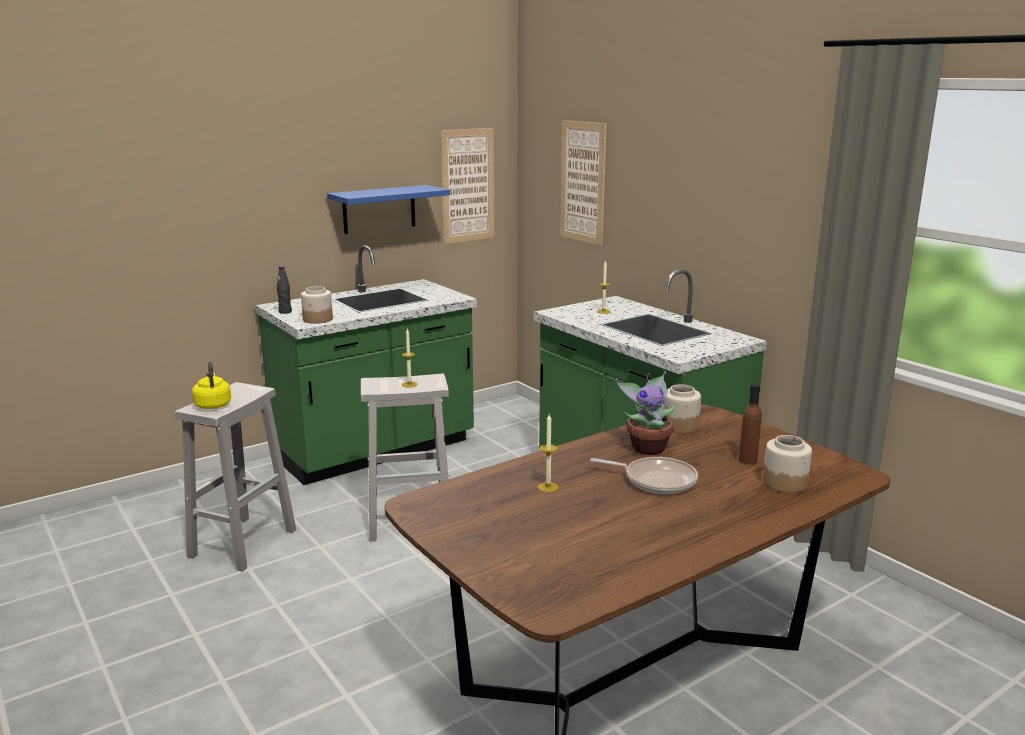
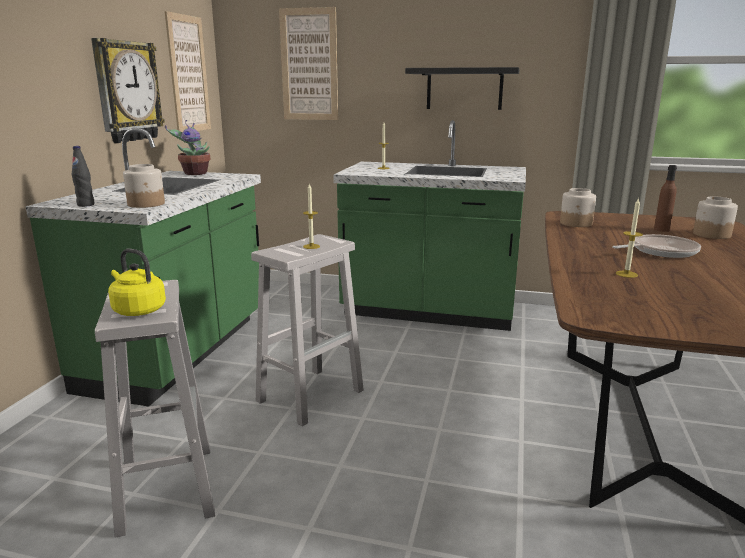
camera: 40 degrees left, 0 degrees up
(379, 209) = (127, 91): blue shelf -> wall clock
(647, 447) = (598, 237): potted plant -> potted plant (194, 173)
(713, 232) = (464, 89): none -> black shelf

